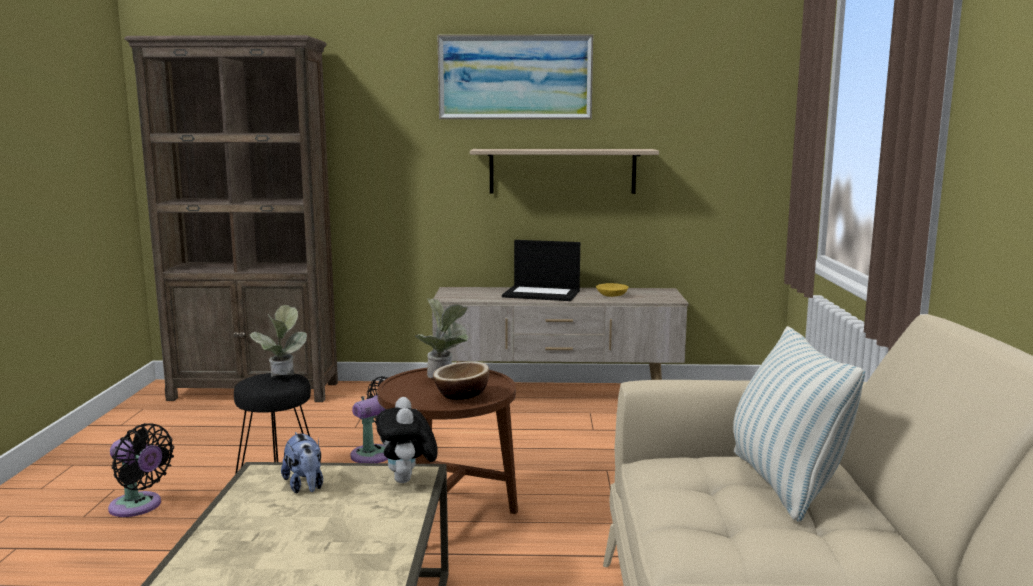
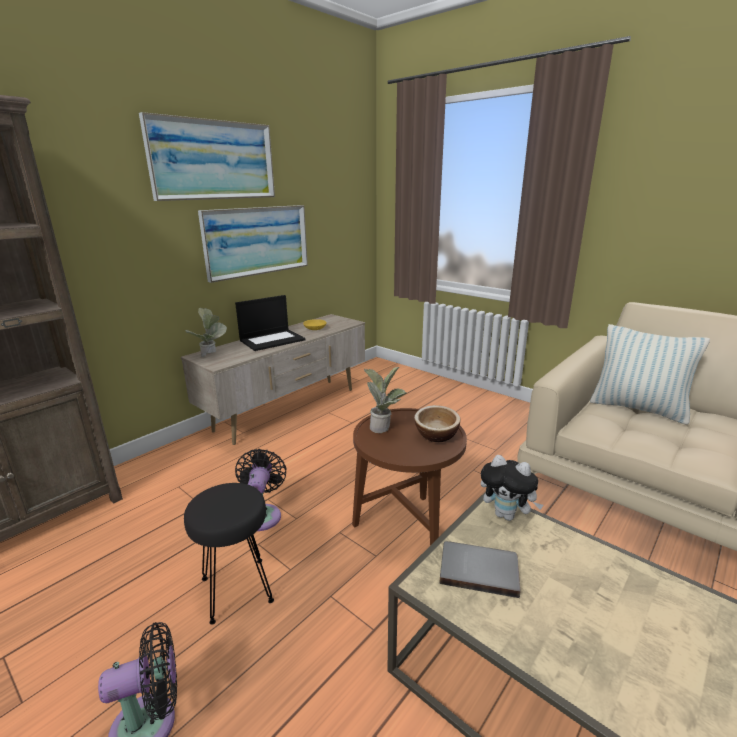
camera: 50 degrees left, 10 degrees up
(281, 380) = (231, 497): potted plant -> potted plant (211, 356)
(305, 486) = (478, 569): plush toy -> grey book
(562, 171) = (257, 241): shelf -> picture

